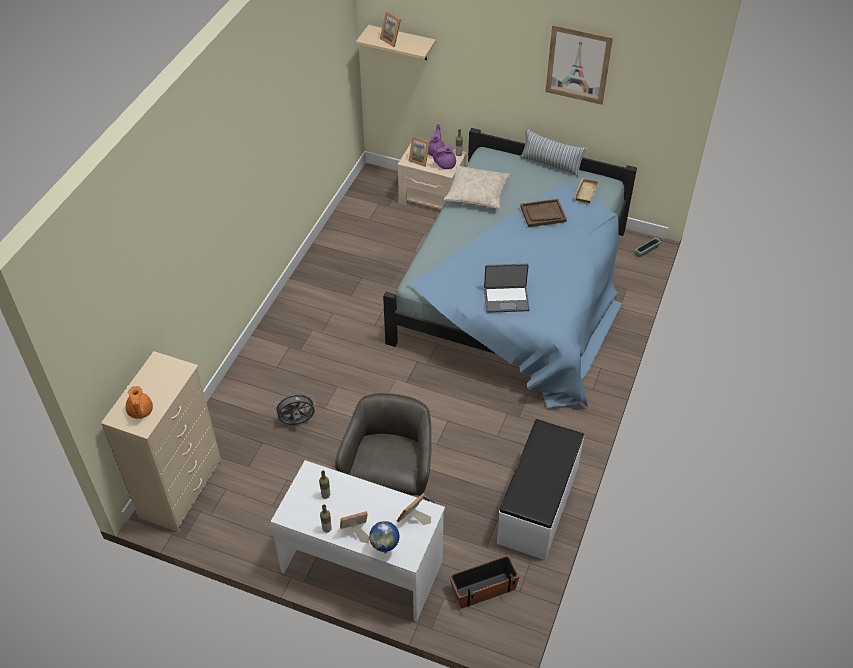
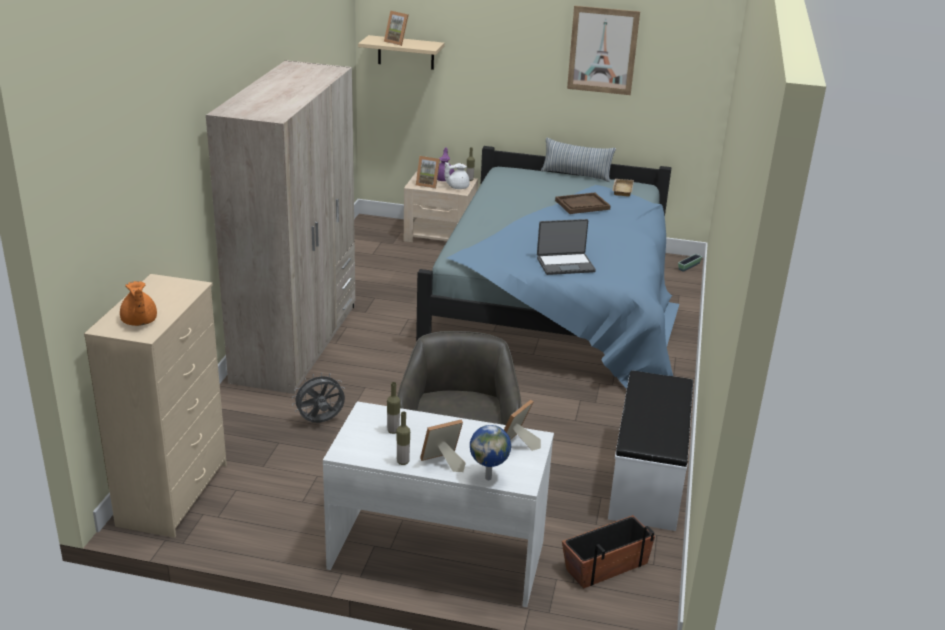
camera: 10 degrees left, 20 degrees down
(290, 330) = (296, 342): none -> beige wardrobe
(445, 165) = (457, 187): purple teapot -> white teapot
(477, 193) = (503, 195): beige pillow -> none

